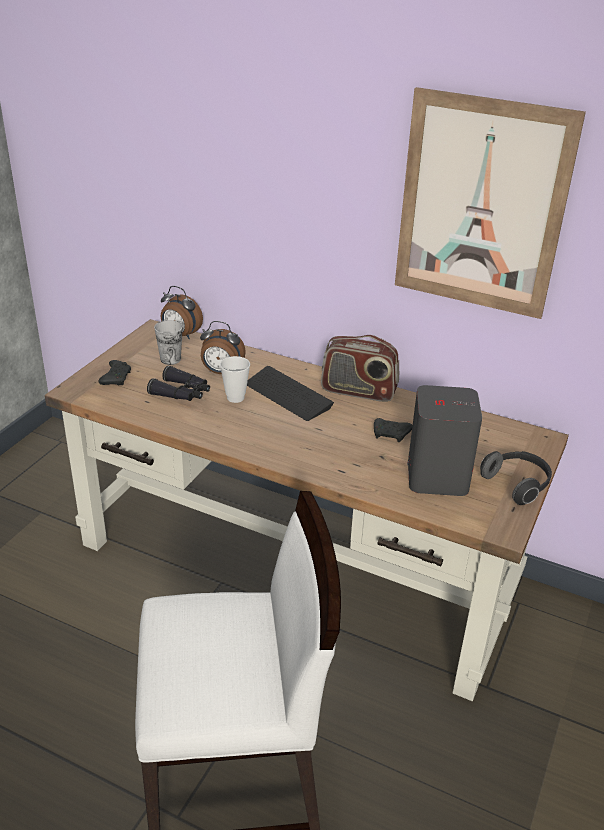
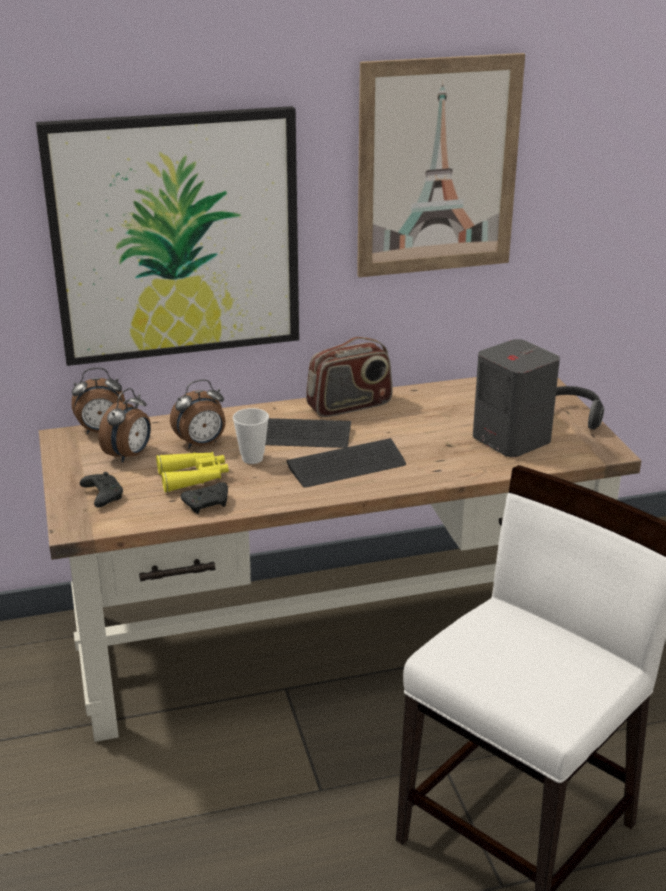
camera: 40 degrees left, 5 degrees down
(170, 359) = (129, 455): cup -> alarm clock
(182, 393) = (194, 477): black binoculars -> yellow binoculars
(253, 204) = (176, 237): none -> picture
(286, 434) = (346, 465): none -> keyboard
(391, 435) = (430, 426): black game controller -> black game controller (208, 504)

